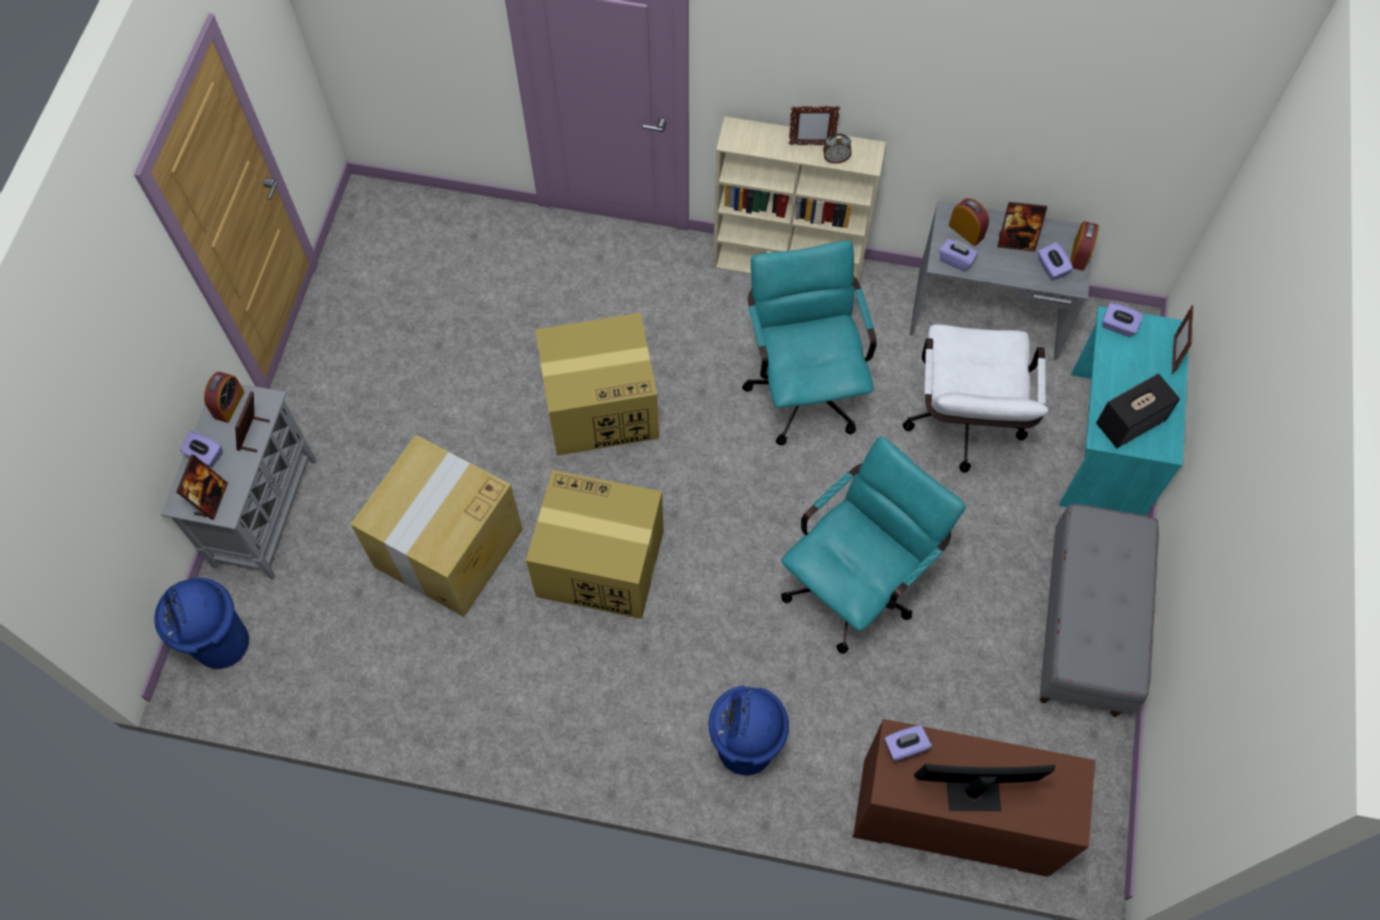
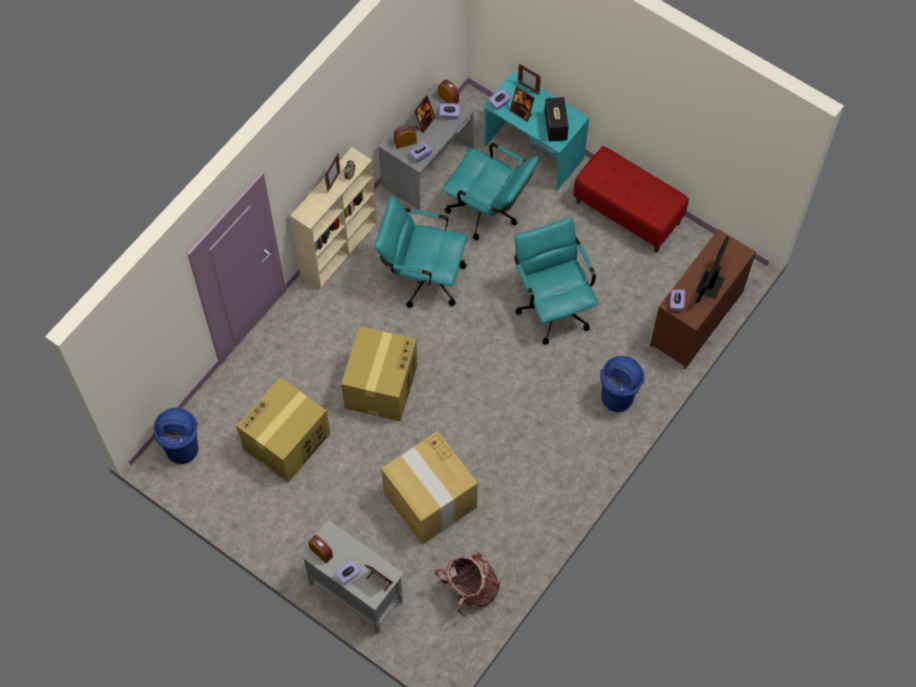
camera: 65 degrees left, 0 degrees up
(222, 644) = (430, 643): blue trash can -> blue trash can (183, 449)
(253, 434) = (348, 545): picture frame -> picture frame (521, 112)
(327, 664) = (470, 589): none -> backpack
(598, 563) = (478, 426): cardboard box -> cardboard box (286, 442)
(962, 427) = (489, 212): white office chair -> turquoise office chair
(1086, 627) = (628, 212): grey bench -> red bench

